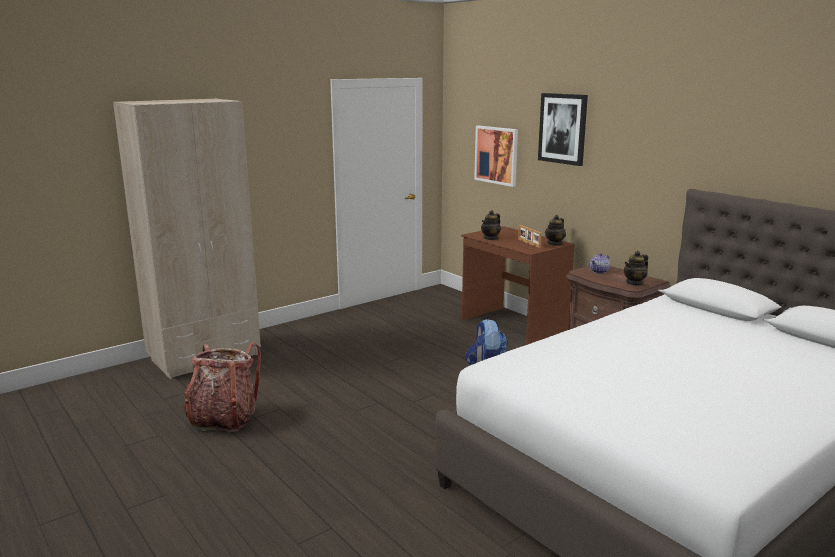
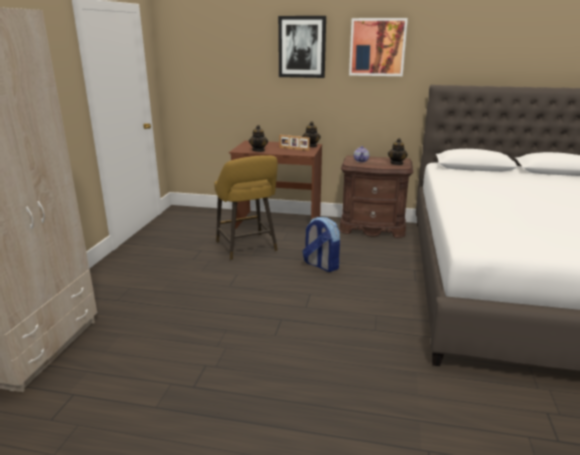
camera: 40 degrees left, 5 degrees up
(223, 419) = (164, 405): backpack -> none
(445, 340) = (247, 248): none -> yellow stool
(496, 155) = (229, 77): picture -> picture (377, 47)

